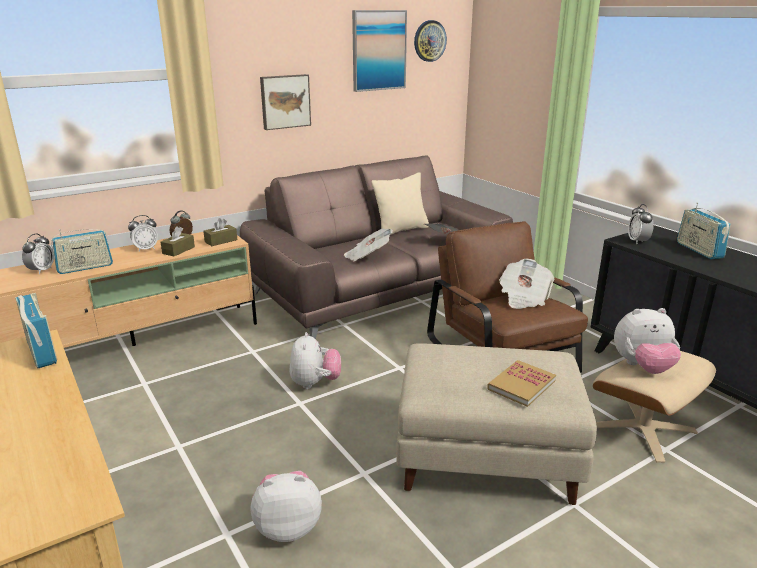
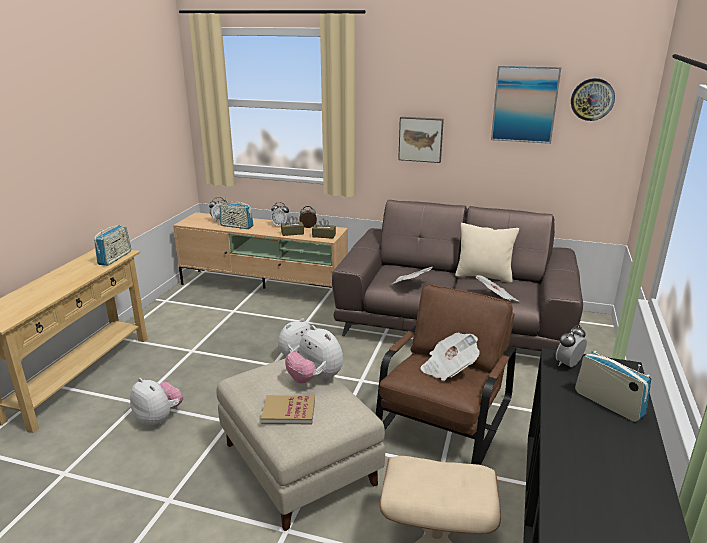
camera: 50 degrees right, 0 degrees up
(642, 367) = (429, 472): plush toy -> plush toy (315, 379)
(699, 250) = (608, 403): radio -> radio turned 105 degrees clockwise

